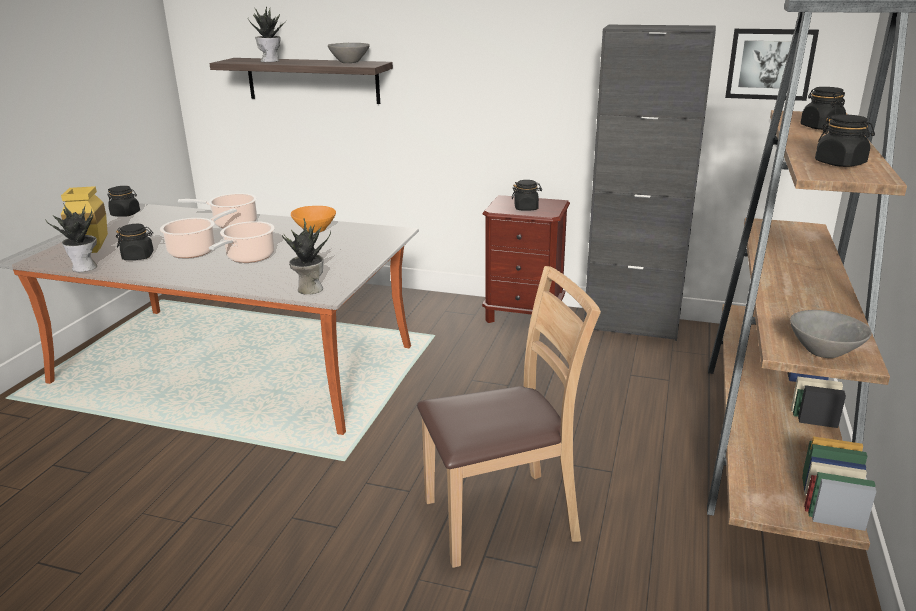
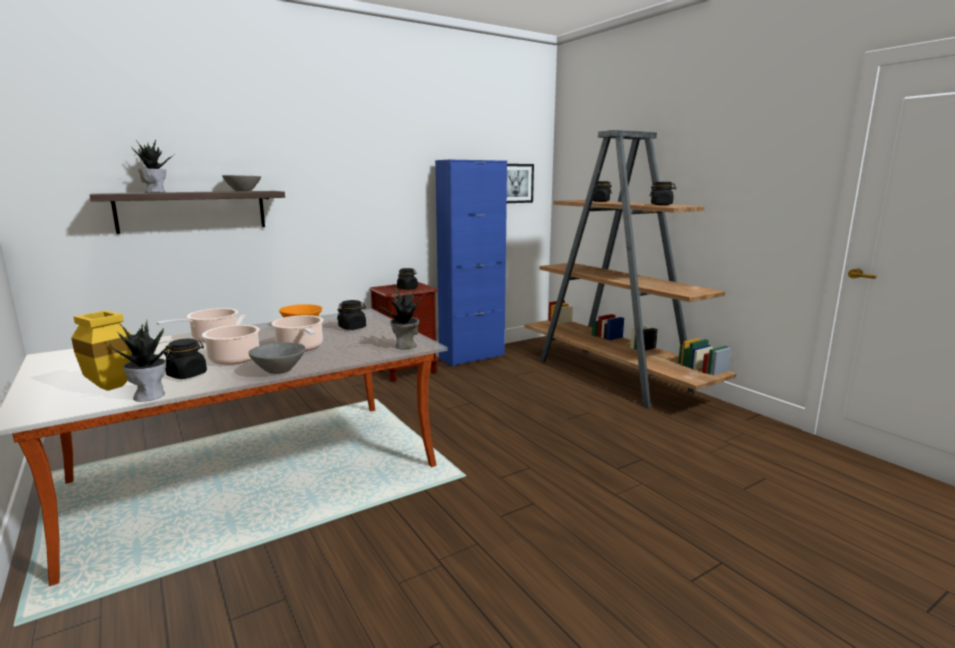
camera: 50 degrees left, 10 degrees down
(125, 214) = (52, 361): black jar -> black jar (352, 327)
(502, 518) = (591, 451): brown chair -> none
(631, 326) = (472, 357): black cabinet -> blue cabinet
(824, 352) = (695, 291): grey bowl -> grey bowl (280, 370)

